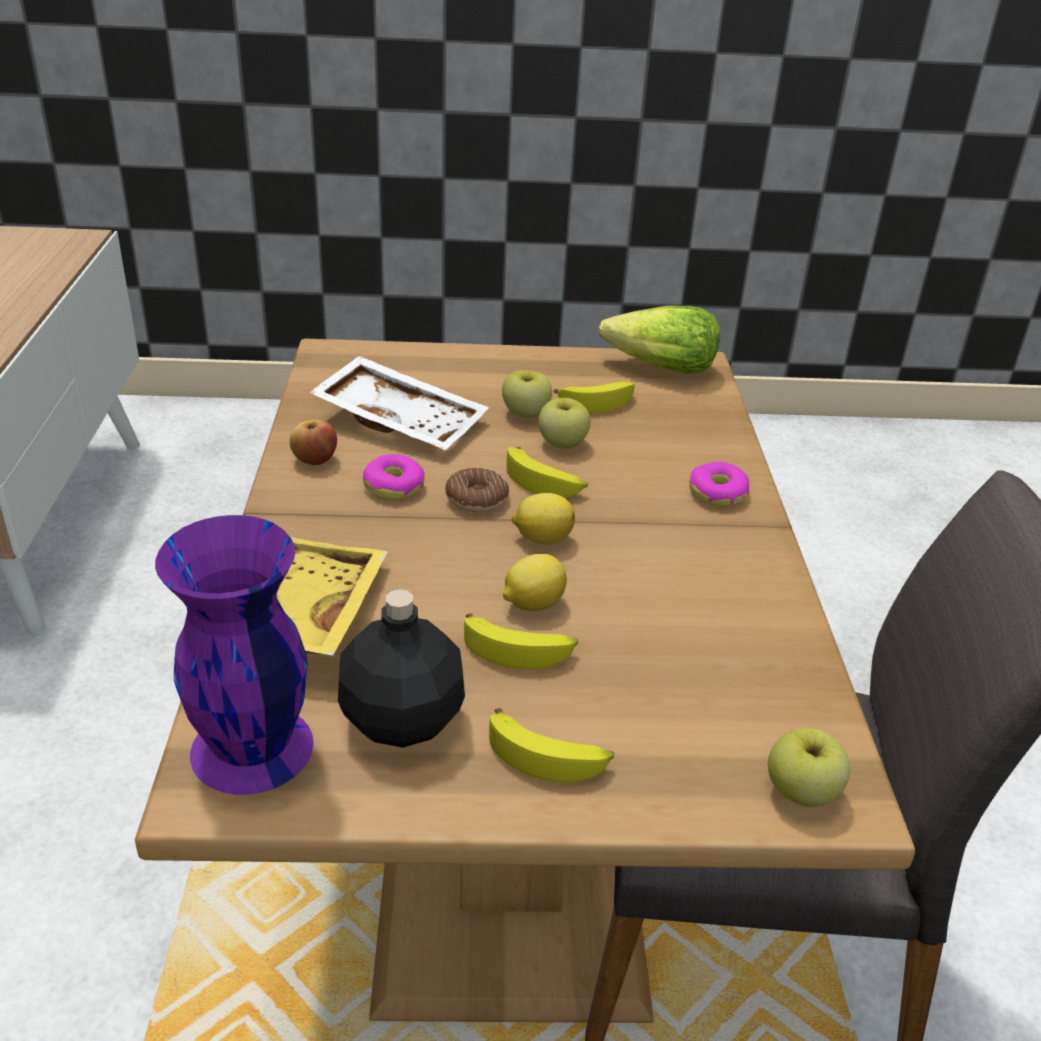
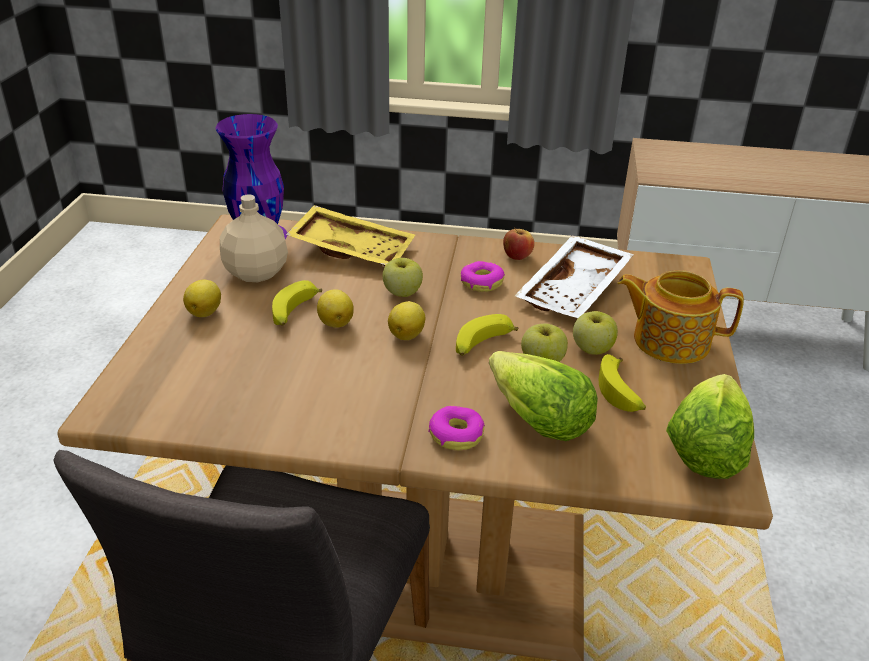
camera: 100 degrees right, 0 degrees up
(401, 721) = (255, 272): black bottle -> beige bottle
(477, 499) = (461, 313): donut -> none
(493, 371) = (669, 340): none -> teapot
(548, 756) = (205, 312): banana -> lemon
(666, 447) = (537, 419): none -> lettuce
(801, 792) = (124, 395): apple -> apple (402, 292)

